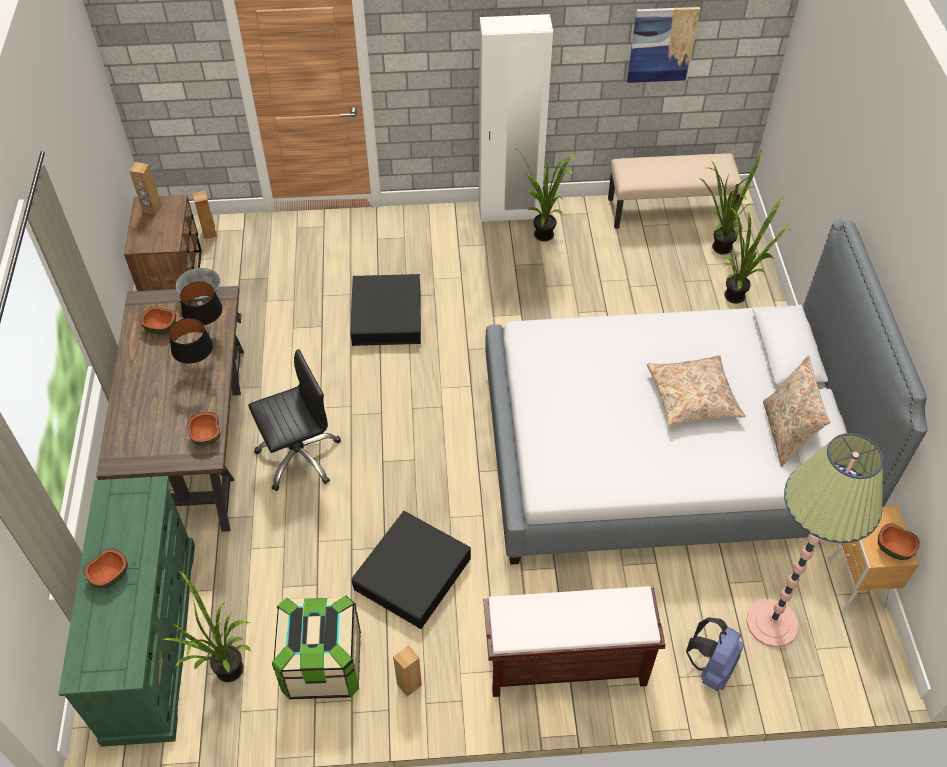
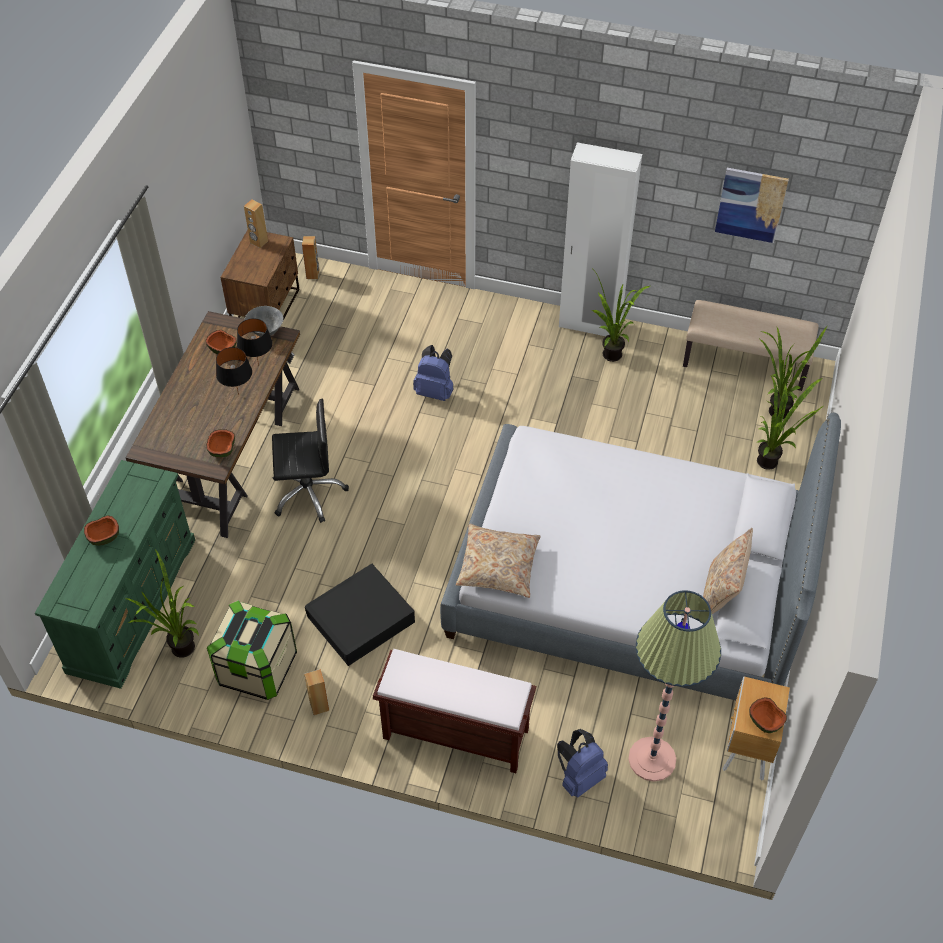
camera: 20 degrees right, 0 degrees up
(387, 315) = (435, 391): black storage box -> blue backpack
(693, 397) = (652, 538): beige pillow -> beige pillow (498, 566)

